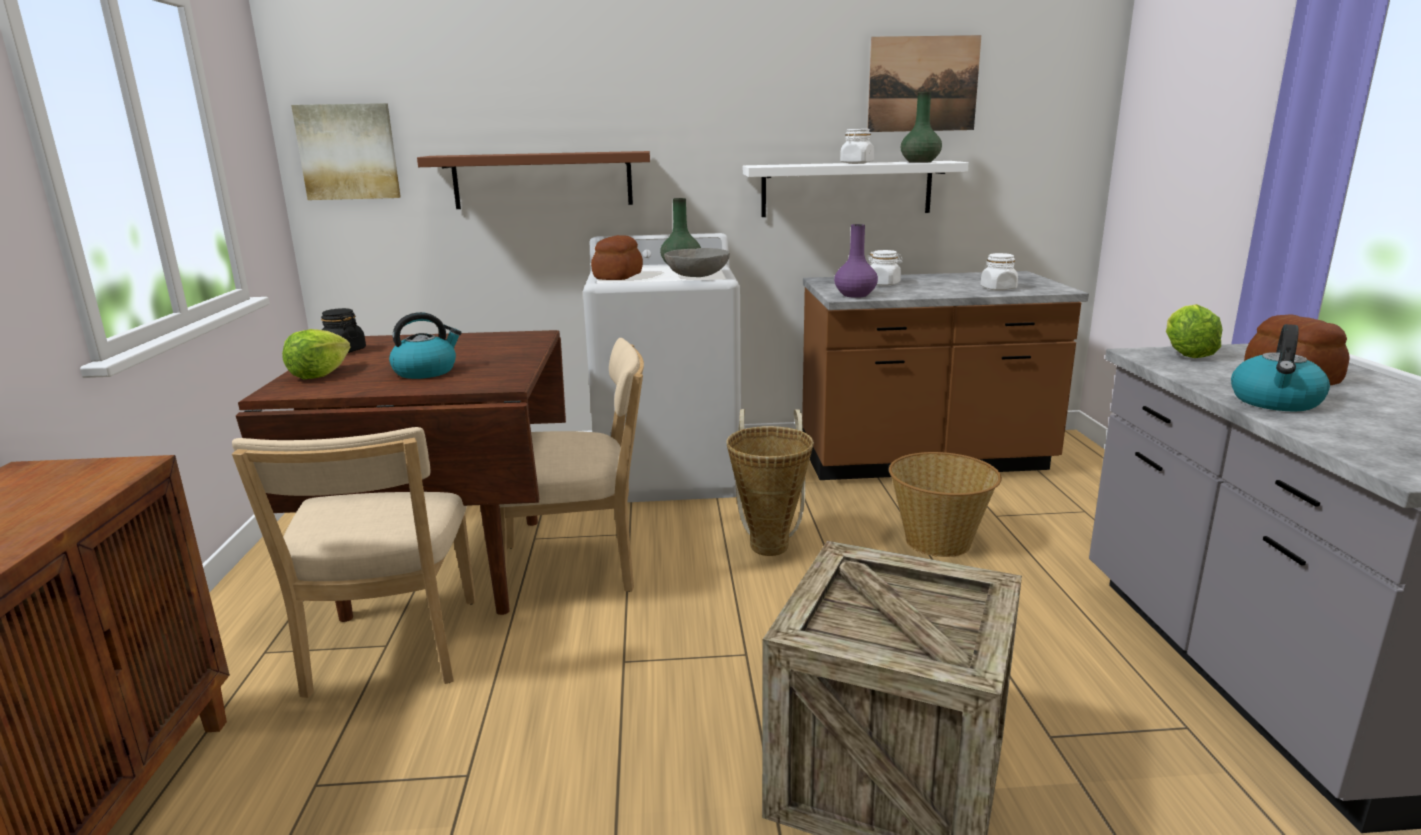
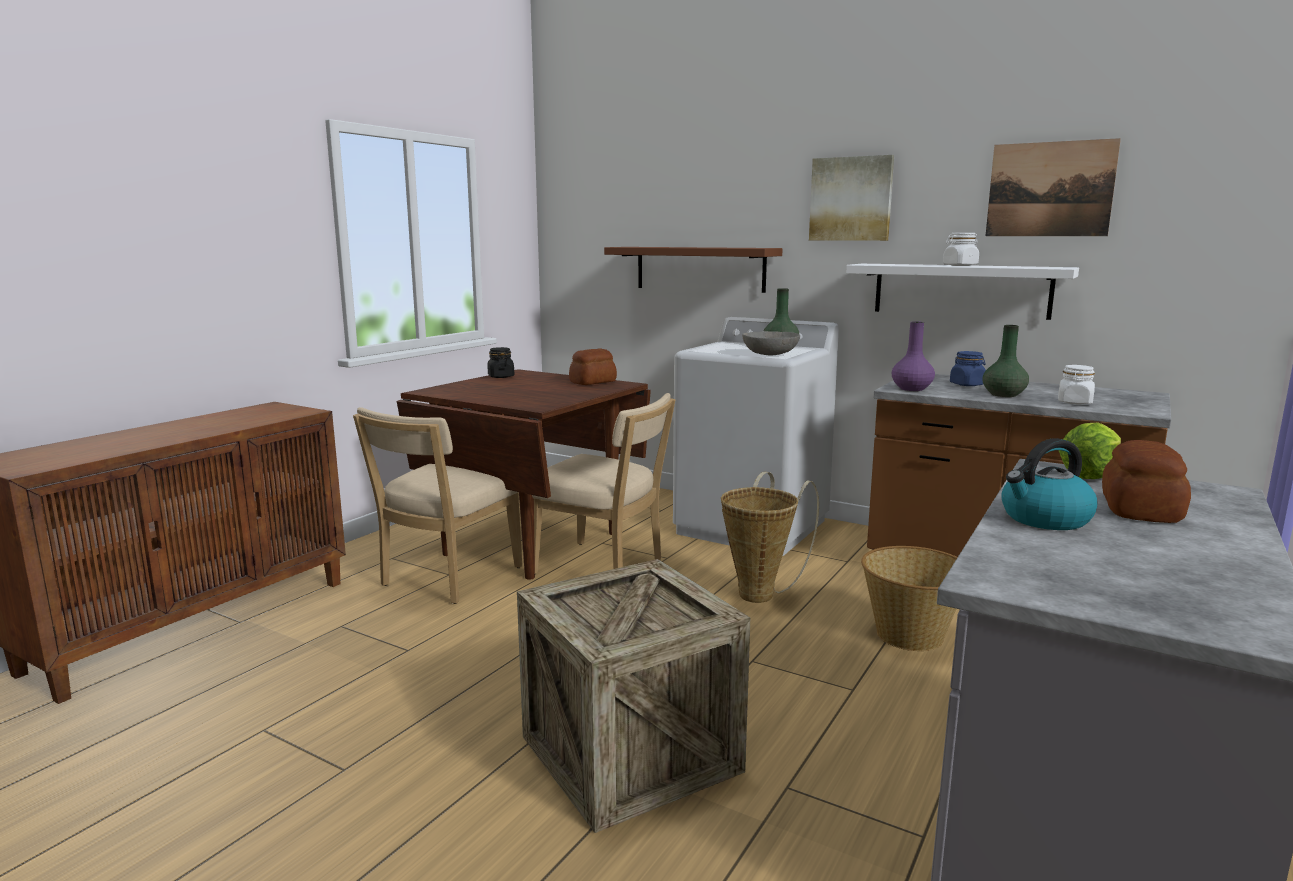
camera: 35 degrees right, 5 degrees down
(320, 374) = (462, 386): lettuce -> none
(348, 152) = (577, 242): picture -> picture (851, 199)
(426, 371) = (515, 393): kettle -> none
(619, 276) = (713, 348): bread -> bread (593, 382)
(884, 284) = (967, 384): white jar -> blue jar
(920, 162) = (1028, 267): green vase -> green vase (1004, 394)

